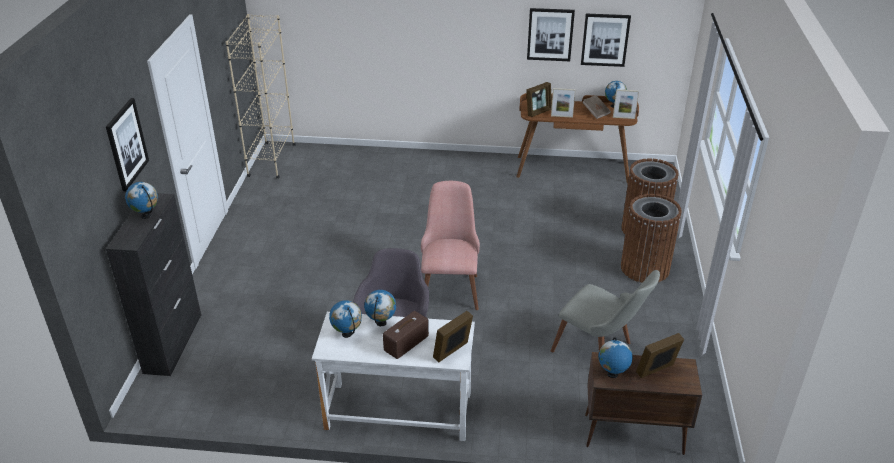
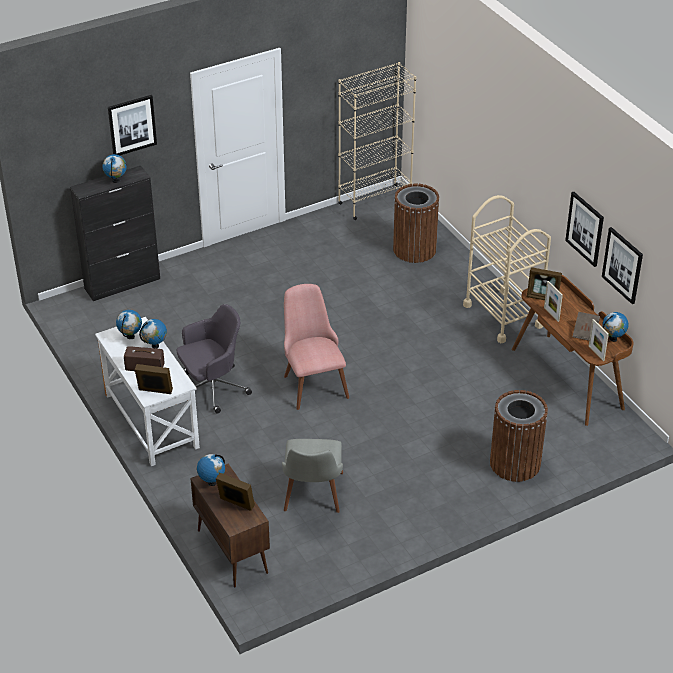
camera: 55 degrees right, 5 degrees up
(450, 285) = (312, 381): pink chair -> pink chair turned 75 degrees counterclockwise
(476, 165) = (503, 315): none -> beige cart
(645, 268) = (453, 485): brown trash can -> brown trash can (414, 249)

